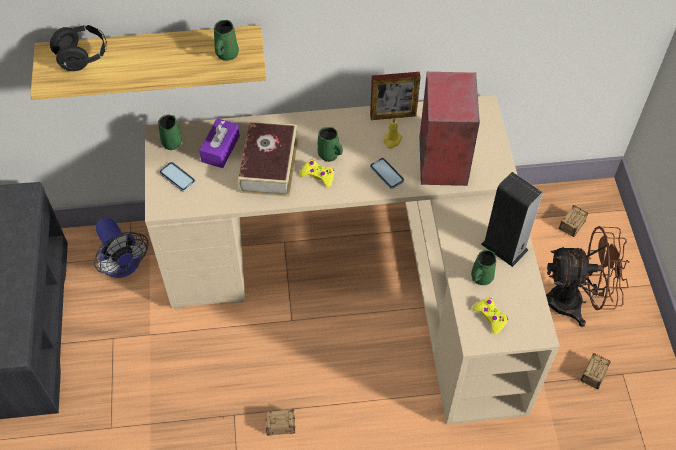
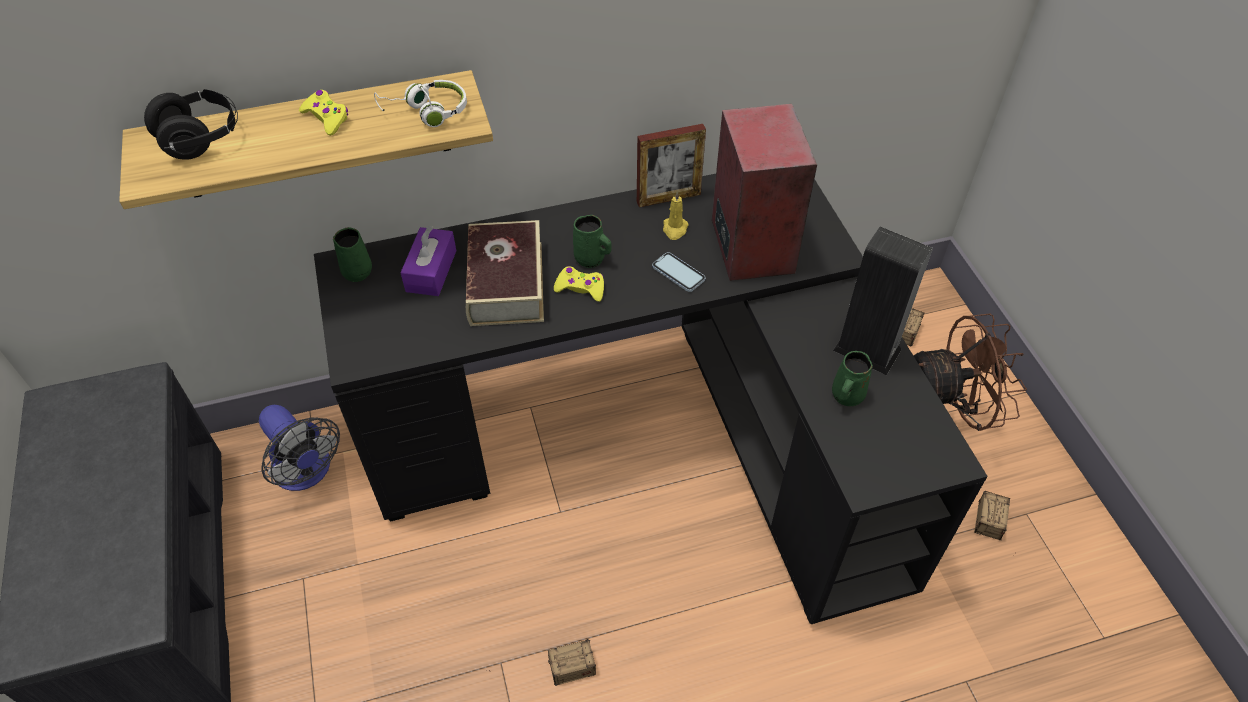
camera: 10 degrees left, 5 degrees down
(177, 177) = (372, 317): phone -> none
(226, 54) = (426, 112): green mug -> white headphones
(366, 277) = (652, 437): beige desk -> black desk
(490, 317) = (876, 449): yellow game controller -> yellow game controller (327, 118)

